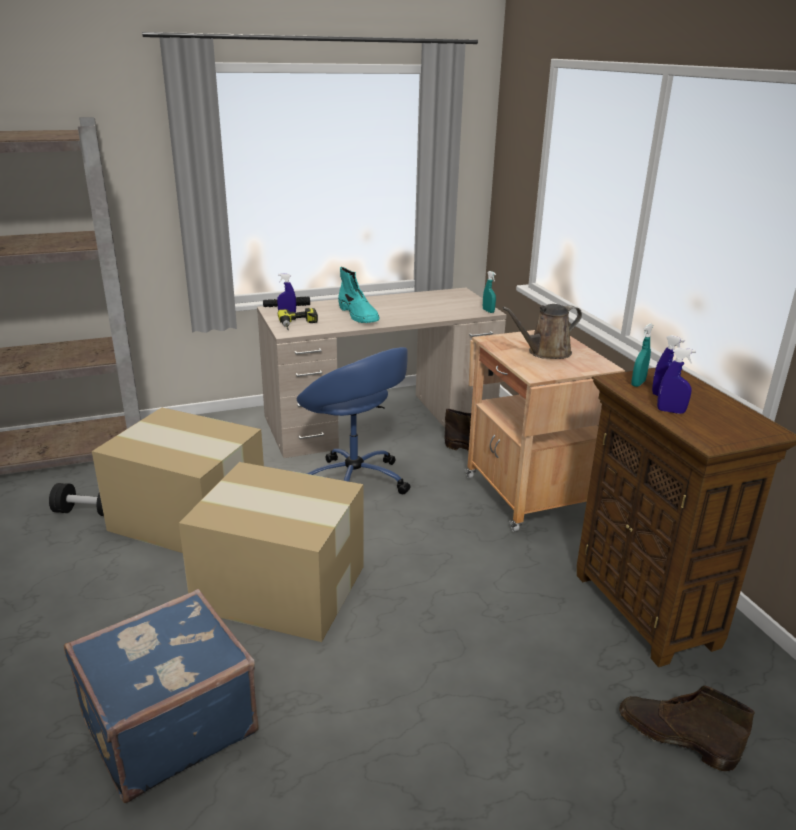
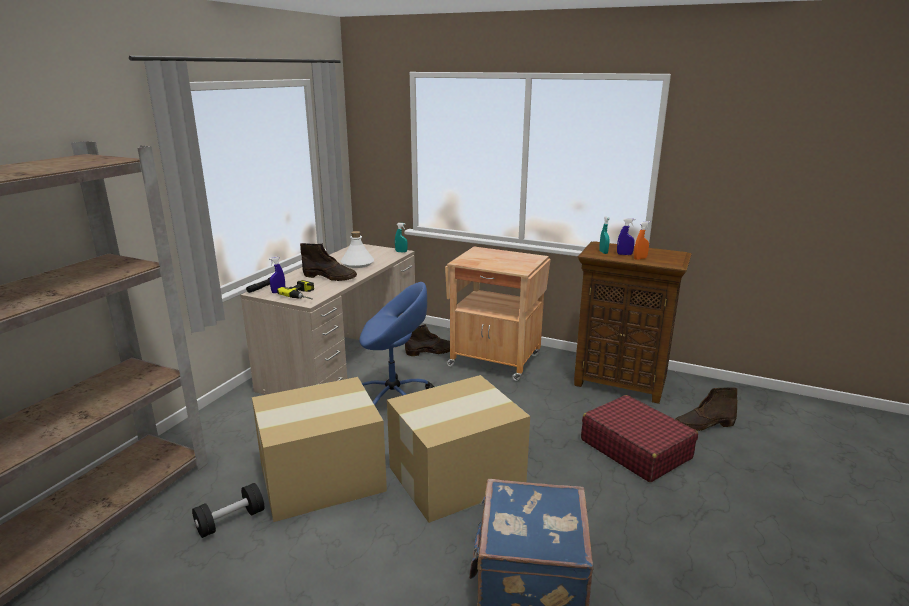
camera: 45 degrees left, 5 degrees down
(358, 315) = (330, 277): turquoise boot -> brown boot
(414, 310) = (357, 263): none -> white bottle
(512, 694) = (635, 449): none -> red suitcase
(545, 352) = (499, 259): brown watering can -> none
(670, 411) = (640, 258): blue spray bottle -> orange spray bottle

